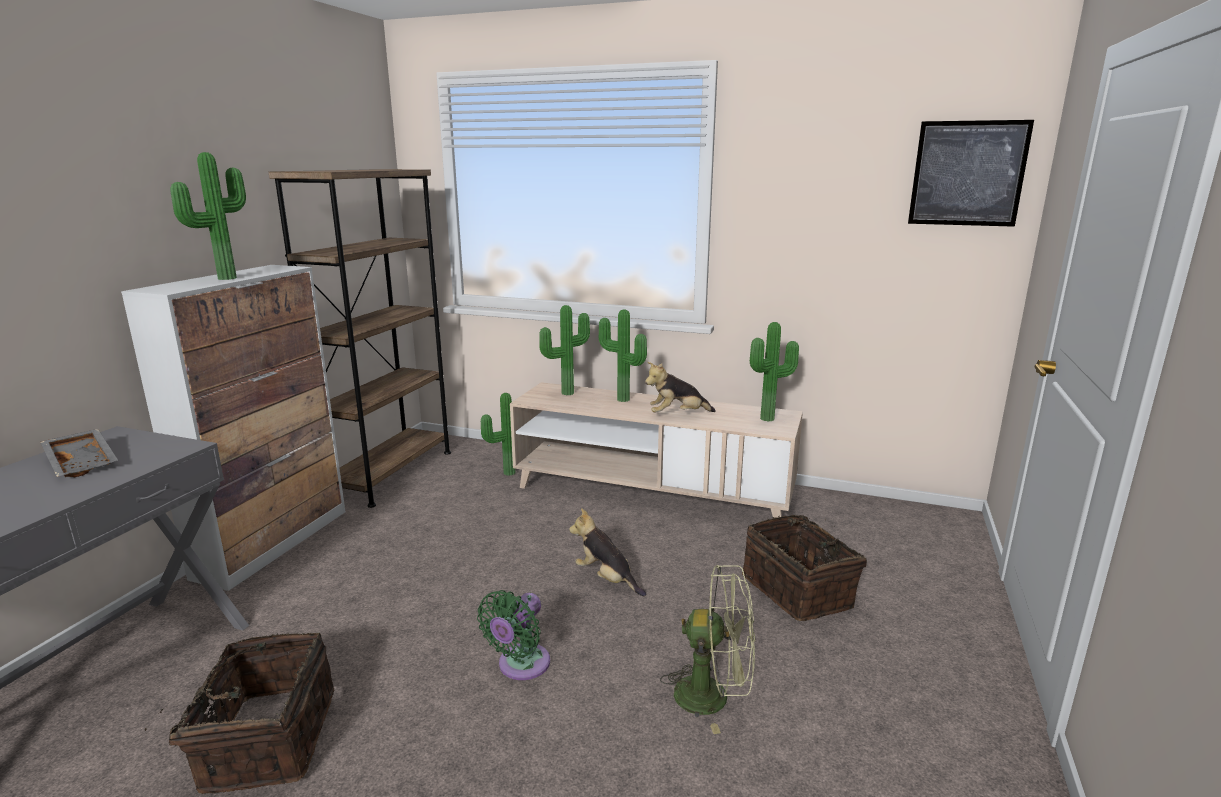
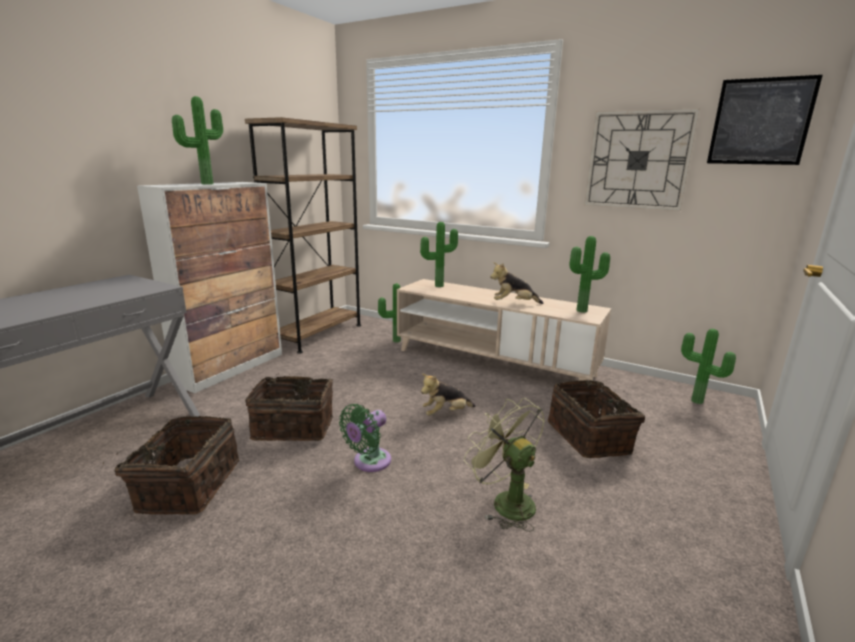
camera: 10 degrees right, 0 degrees up
(84, 462) = (97, 290): grey tray -> none
(399, 626) = (294, 426): none -> basket
(606, 579) = (446, 413): plush toy -> plush toy turned 75 degrees counterclockwise
(622, 400) = (476, 292): potted plant -> potted plant (696, 402)
(713, 696) = (505, 501): green fan -> green fan turned 150 degrees counterclockwise
(823, 219) = (638, 160): none -> wall clock

